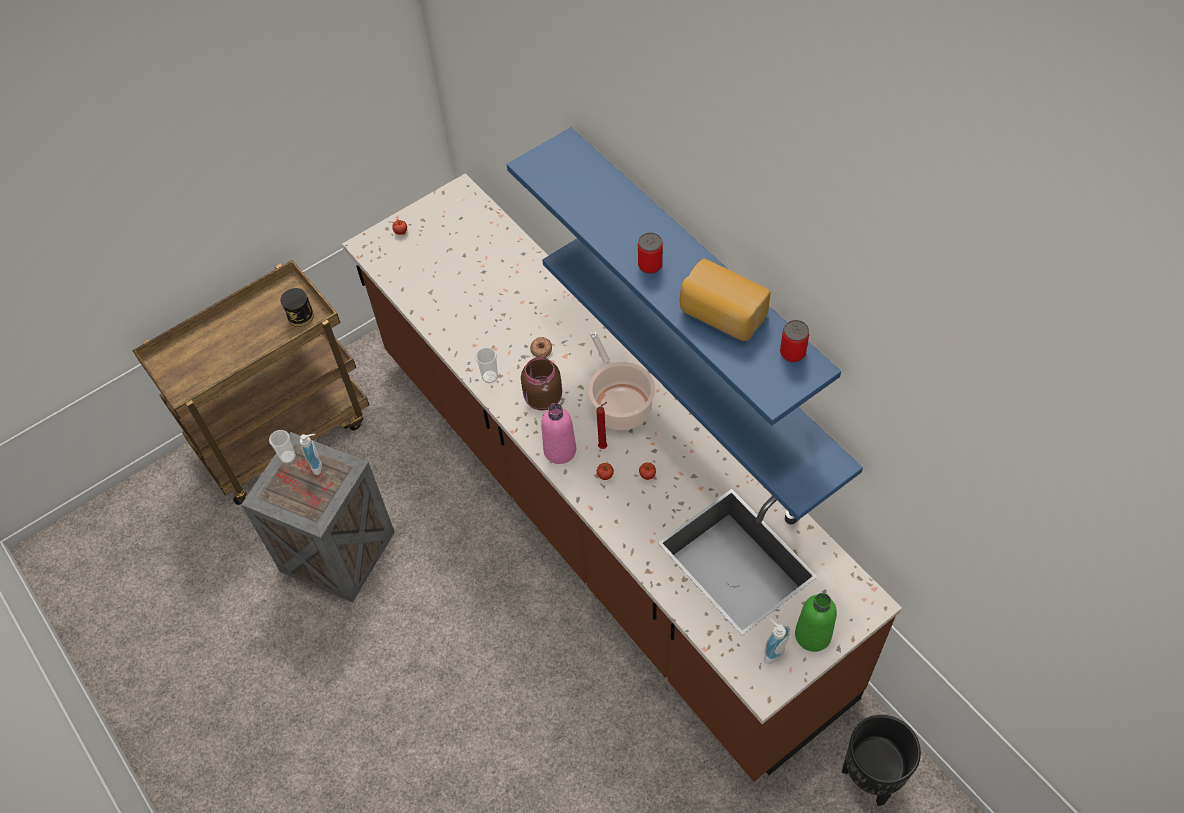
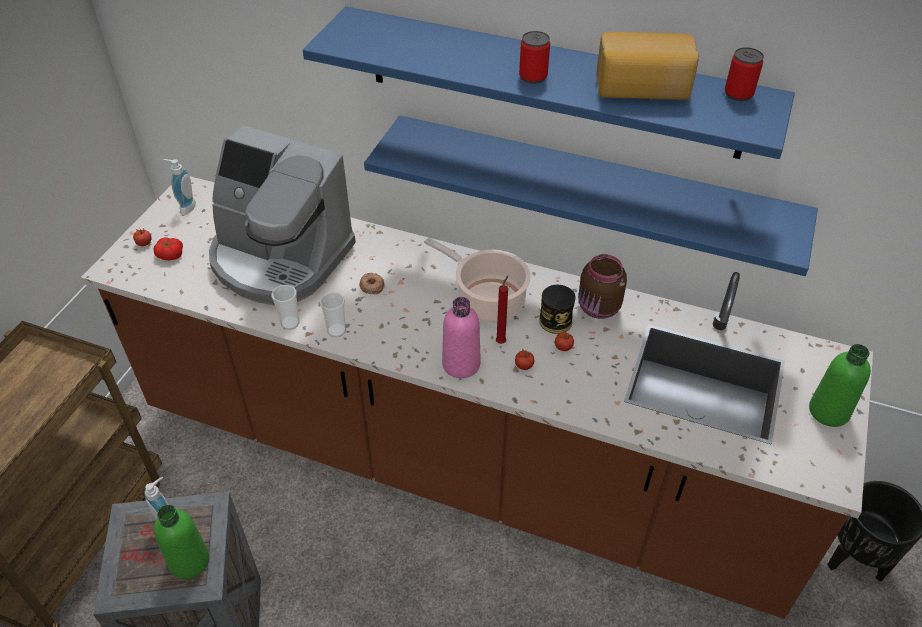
camera: 35 degrees left, 10 degrees down
(288, 457) = (125, 532): cup -> cup (290, 323)
(300, 316) = (63, 373): can -> can (555, 321)
(315, 499) = (189, 561): none -> green bottle
(413, 251) = (170, 255): none -> tomato
(489, 291) = (280, 259): none -> coffee machine
(542, 399) = (407, 327): brown jar -> brown jar (598, 309)
(771, 651) = (810, 444): soap dispenser -> soap dispenser (185, 207)

